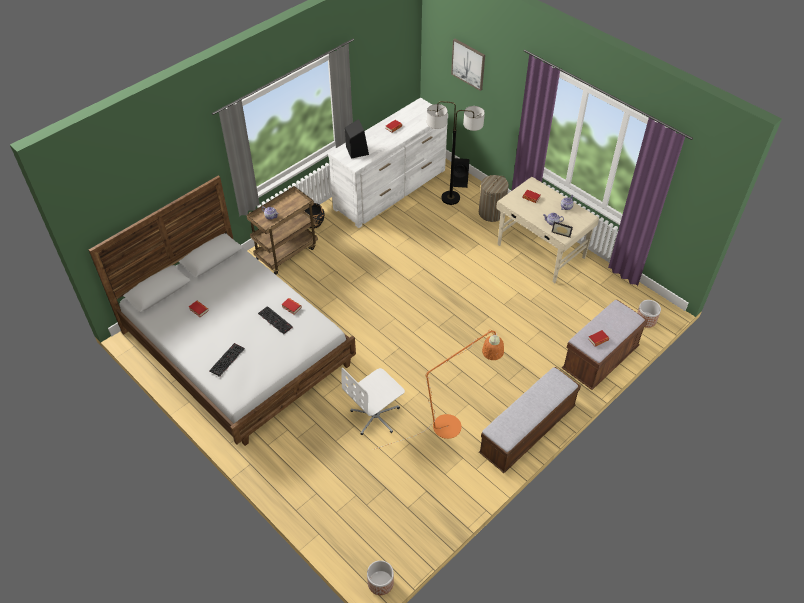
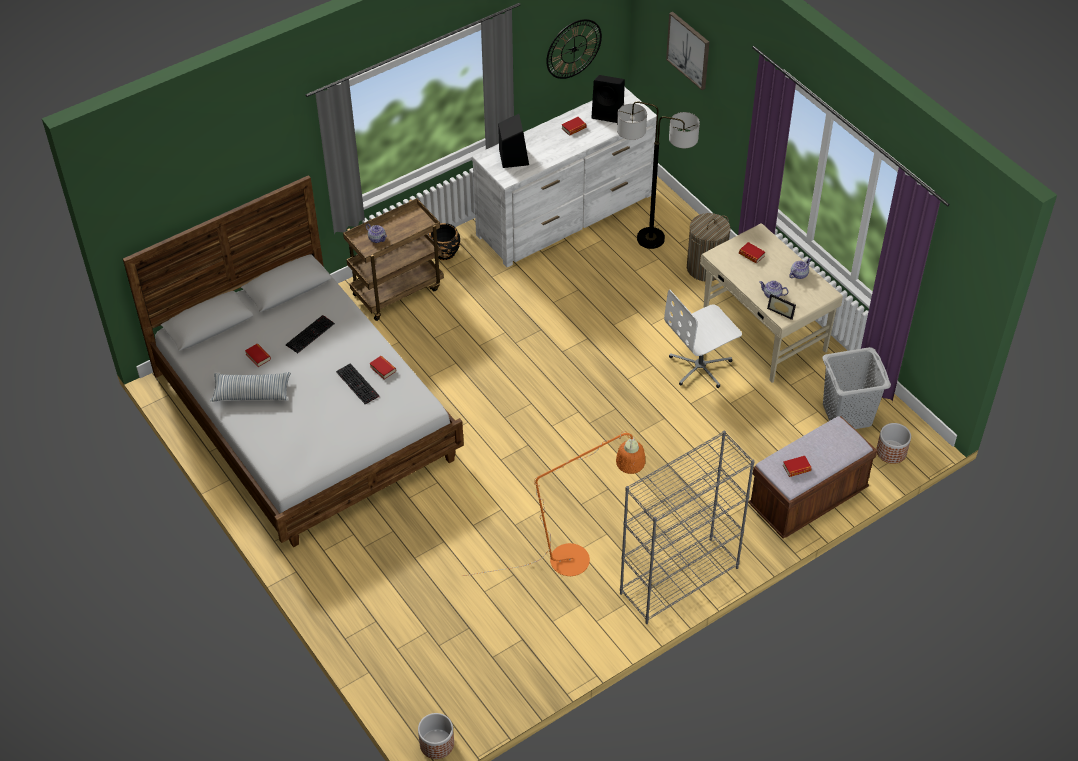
camera: 10 degrees right, 0 degrees up
(198, 336) = (252, 392): none -> pillow
(227, 359) = (284, 427): keyboard -> keyboard (310, 333)
(376, 416) = (475, 533): white office chair -> white office chair (700, 367)
(387, 73) = (574, 49): none -> wall clock
(459, 181) = (670, 214): black speaker -> black speaker (608, 112)
(527, 431) = (679, 581): bench -> grey bookcase
(610, 298) = (847, 415): none -> grey laundry basket

